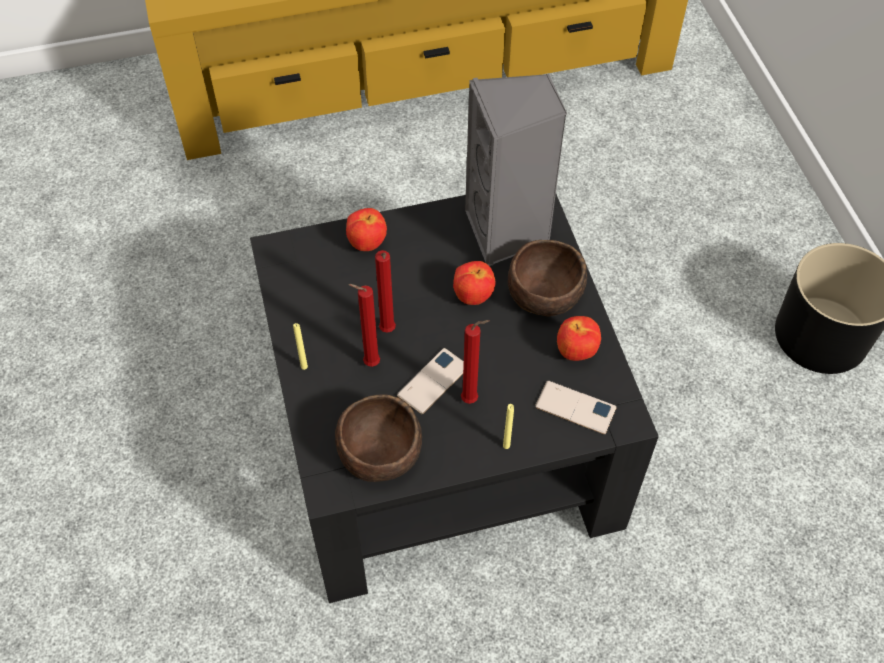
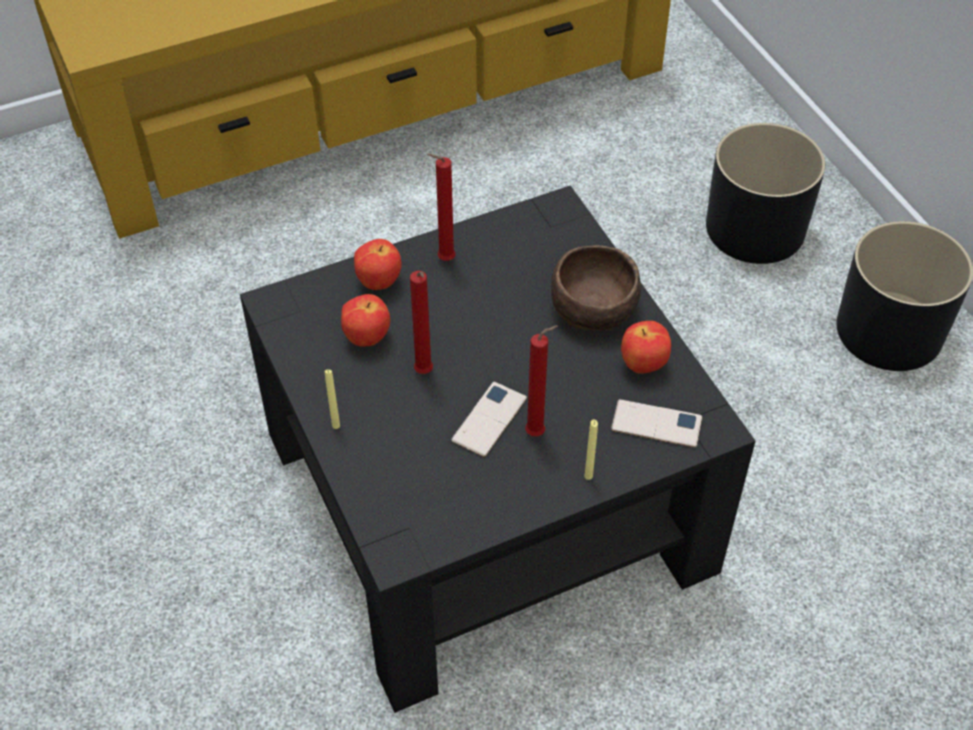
camera: 10 degrees left, 5 degrees down
(369, 363) = (410, 411): red candle -> red candle (443, 260)
(381, 450) = (447, 503): brown bowl -> none
(473, 296) = (514, 322): apple -> apple (367, 338)
(508, 232) = (537, 248): grey speaker -> none
(723, 225) = (756, 228): none -> black planter

